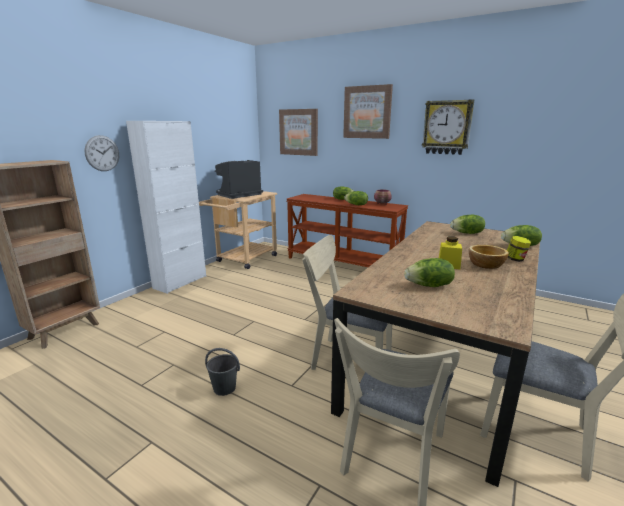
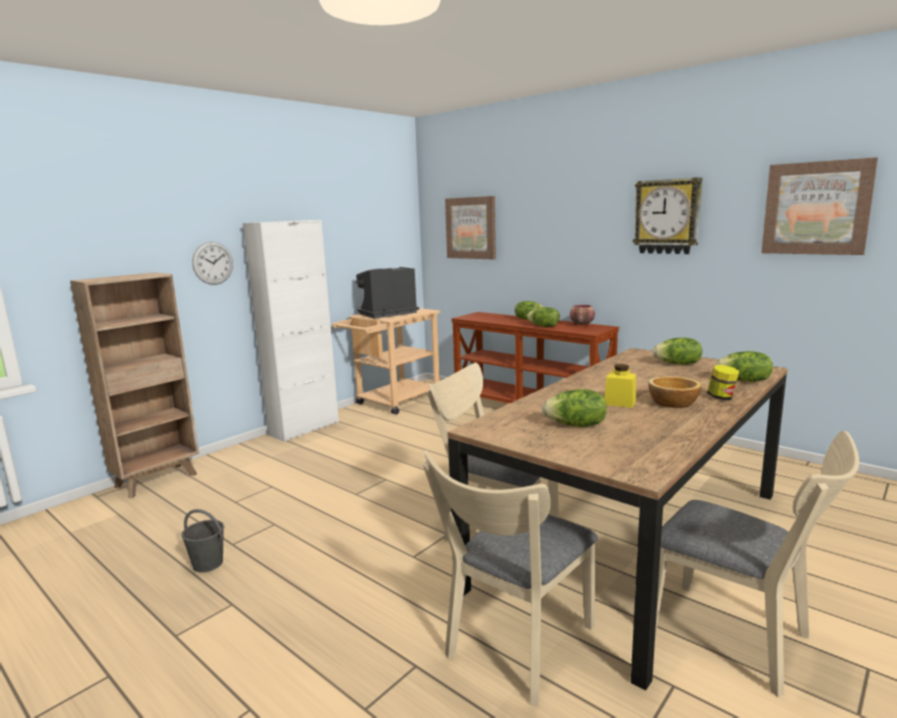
camera: 10 degrees right, 5 degrees down
(224, 388) = (329, 554): grey bucket -> grey bucket (207, 564)
(367, 112) = (559, 199): picture -> picture (816, 208)

